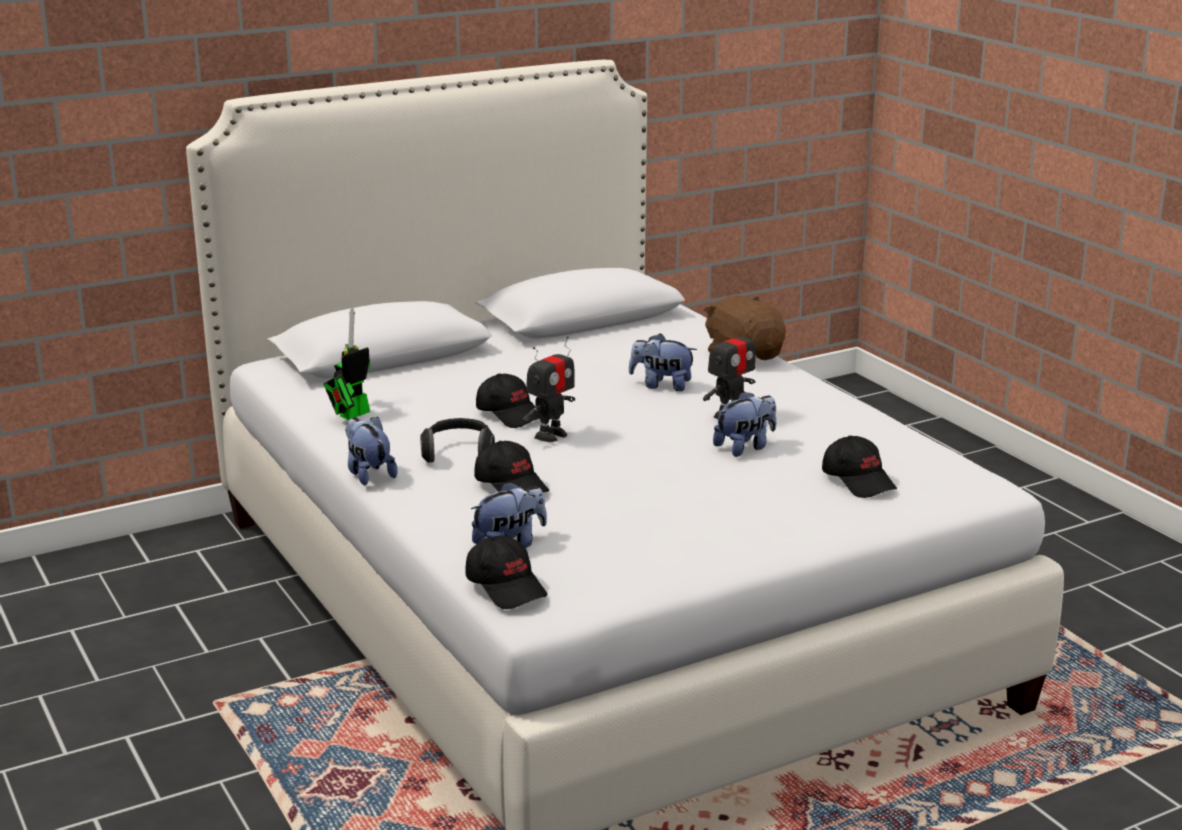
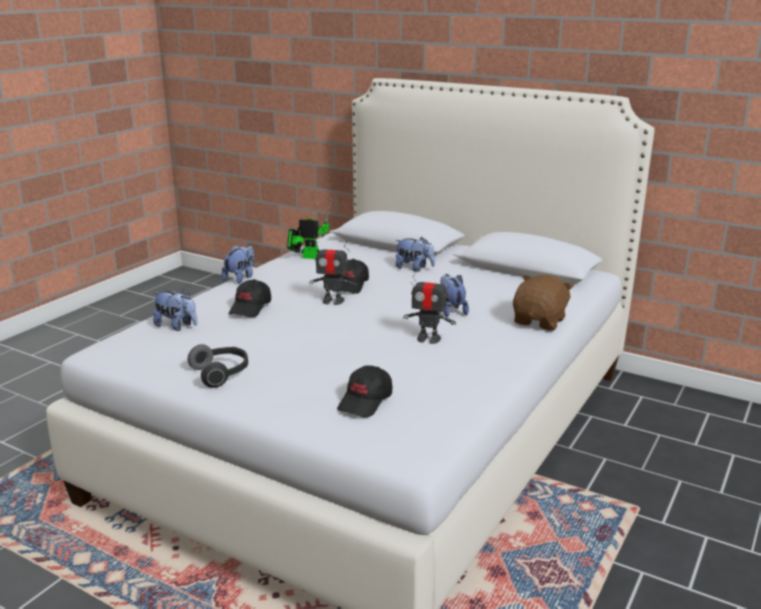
camera: 60 degrees right, 0 degrees up
(458, 453) = (284, 288): headphones -> headphones (221, 374)
(506, 587) = (122, 337): black cap -> none
(745, 447) = (382, 355): plush toy -> plush toy (414, 268)

